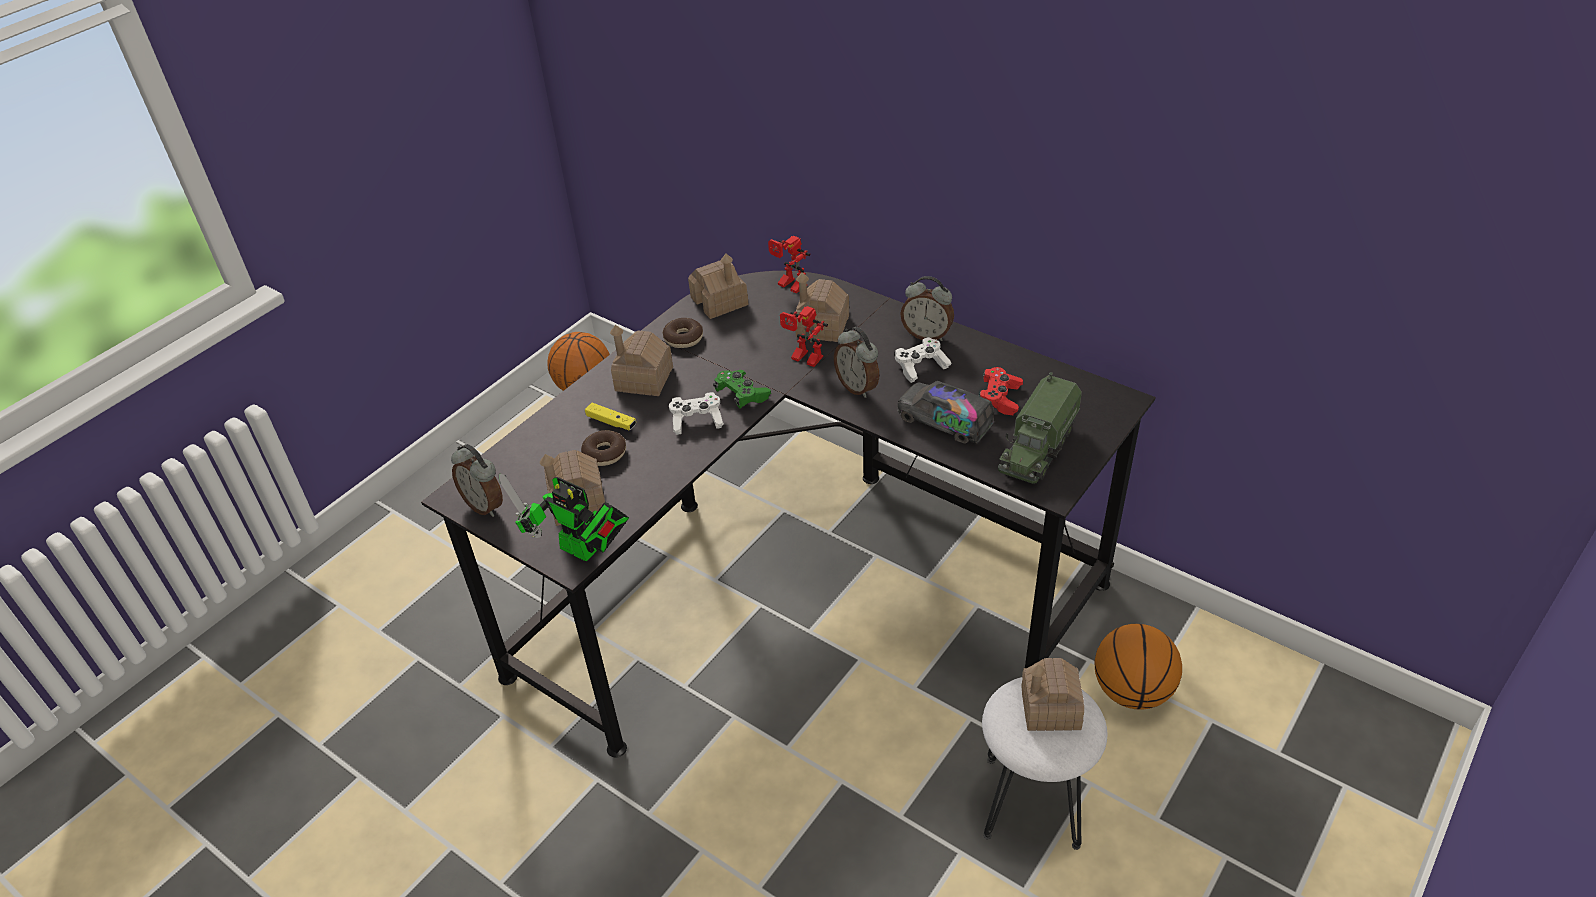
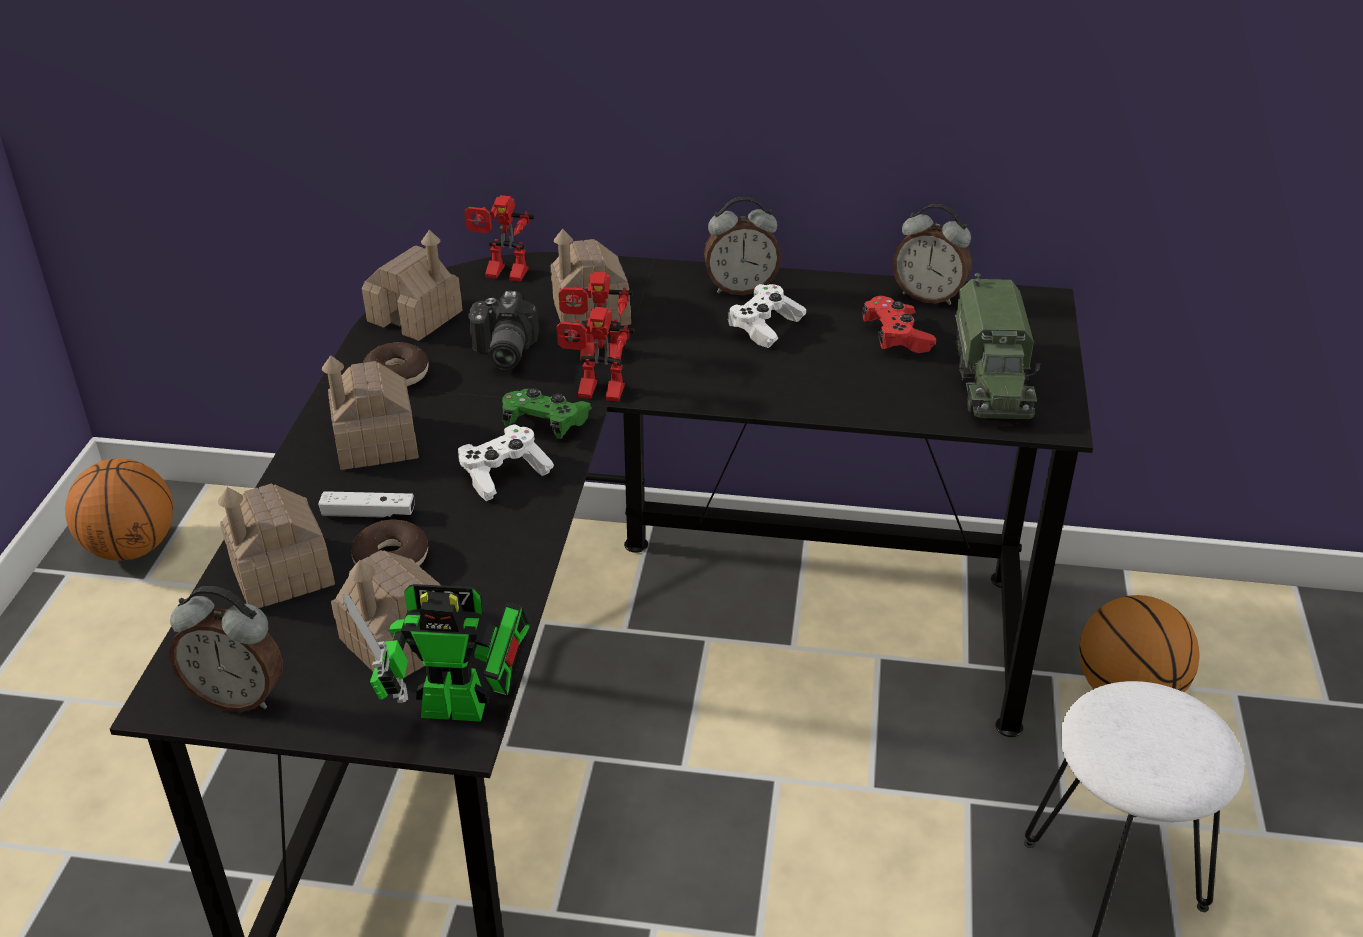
camera: 30 degrees left, 5 degrees down
(611, 422) = (368, 513): yellow game controller -> white game controller
(750, 340) = (501, 352): none -> camera
(784, 384) = (596, 394): none -> toy robot
(858, 387) = (702, 371): alarm clock -> alarm clock (928, 296)
(944, 422) = (852, 382): toy truck -> none
(1050, 708) = (1150, 720): toy house -> toy house (281, 572)

